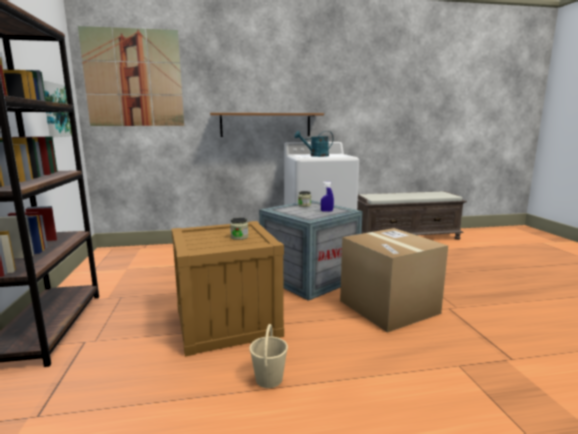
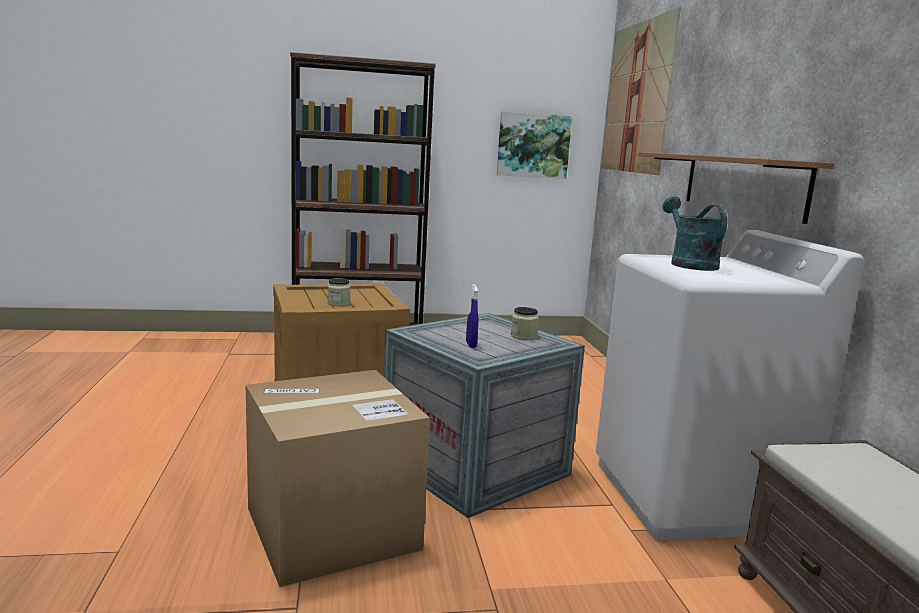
camera: 90 degrees right, 0 degrees up
(269, 378) = (205, 423): beige bucket -> none

